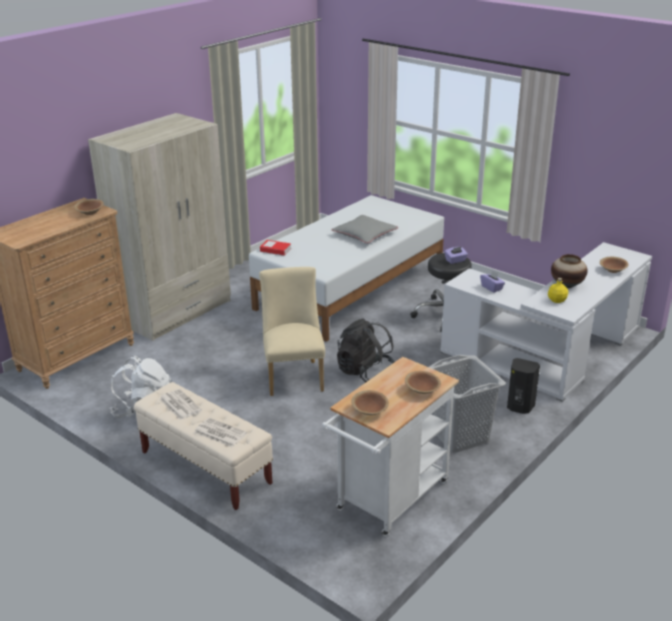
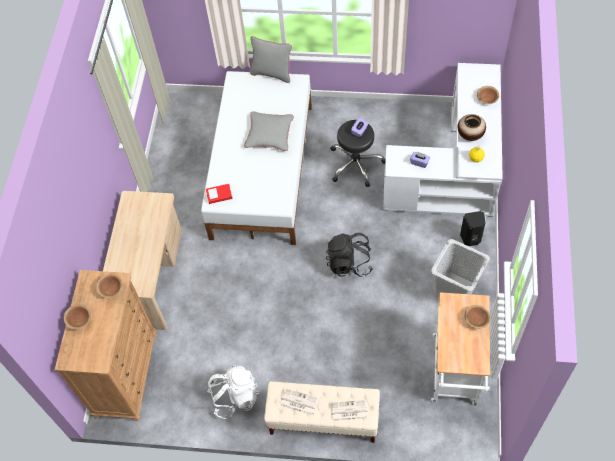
camera: 30 degrees left, 30 degrees up
(175, 311) = (151, 277): beige wardrobe -> beige desk
(294, 375) = (303, 295): beige chair -> none
(369, 411) = (462, 359): brown bowl -> brown bowl (79, 320)
(409, 206) = (272, 73): none -> grey pillow

